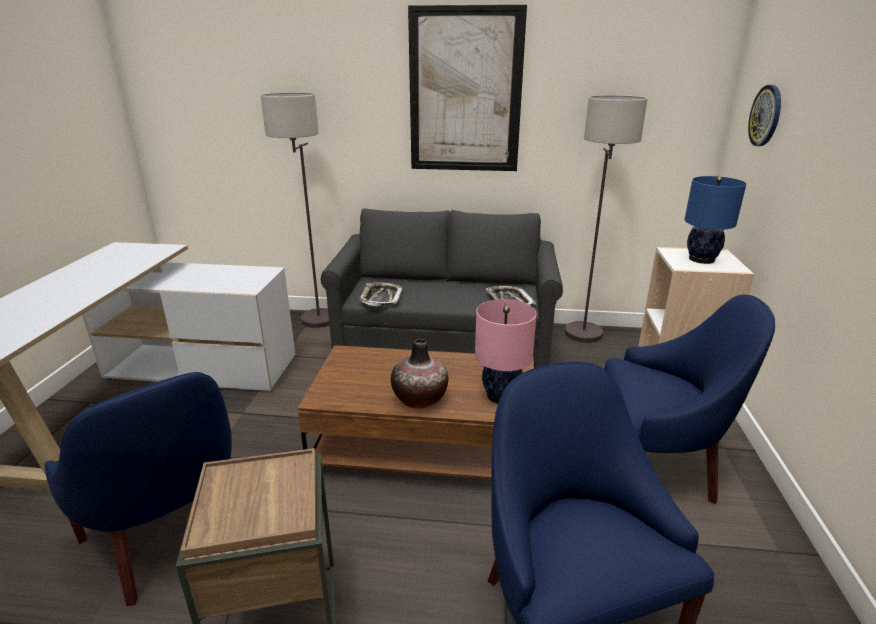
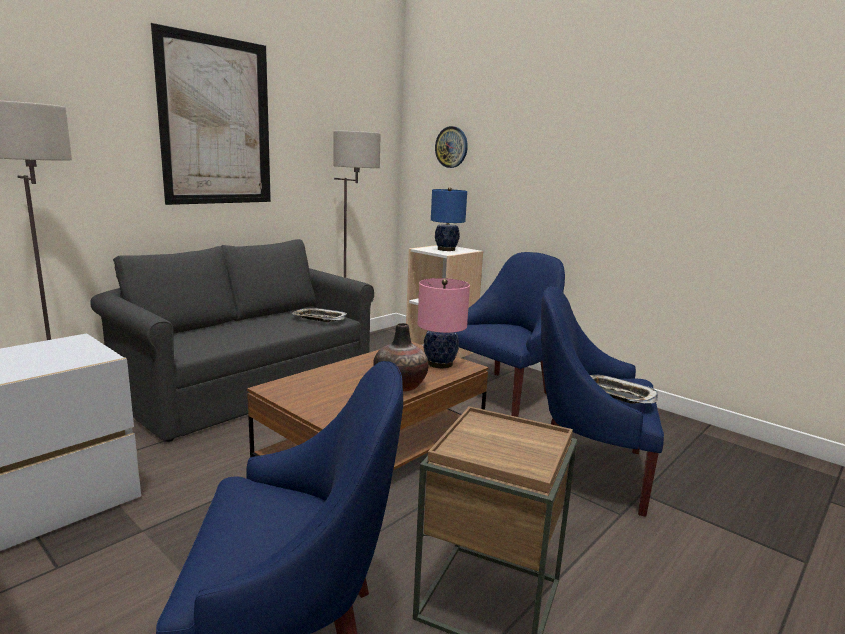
camera: 55 degrees left, 10 degrees down
(381, 298) = (203, 347): tray -> tray (615, 395)

